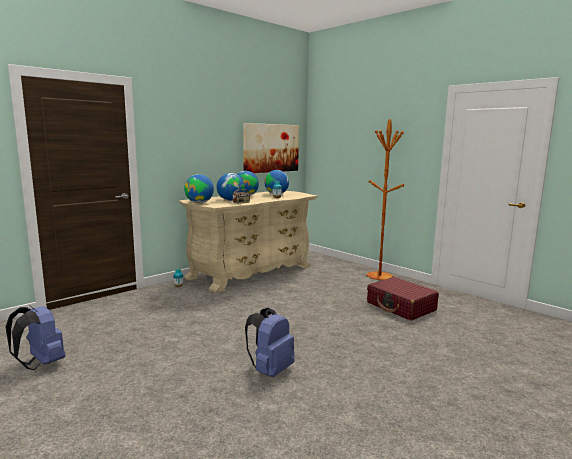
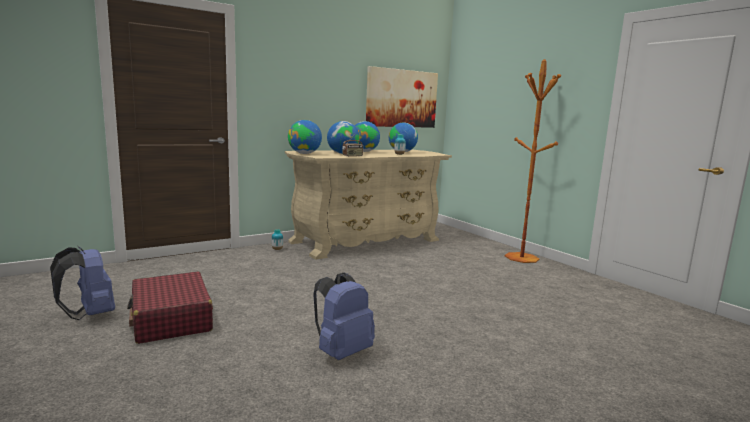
camera: 10 degrees right, 0 degrees up
(401, 307) = (538, 295): red suitcase -> red suitcase (171, 319)

